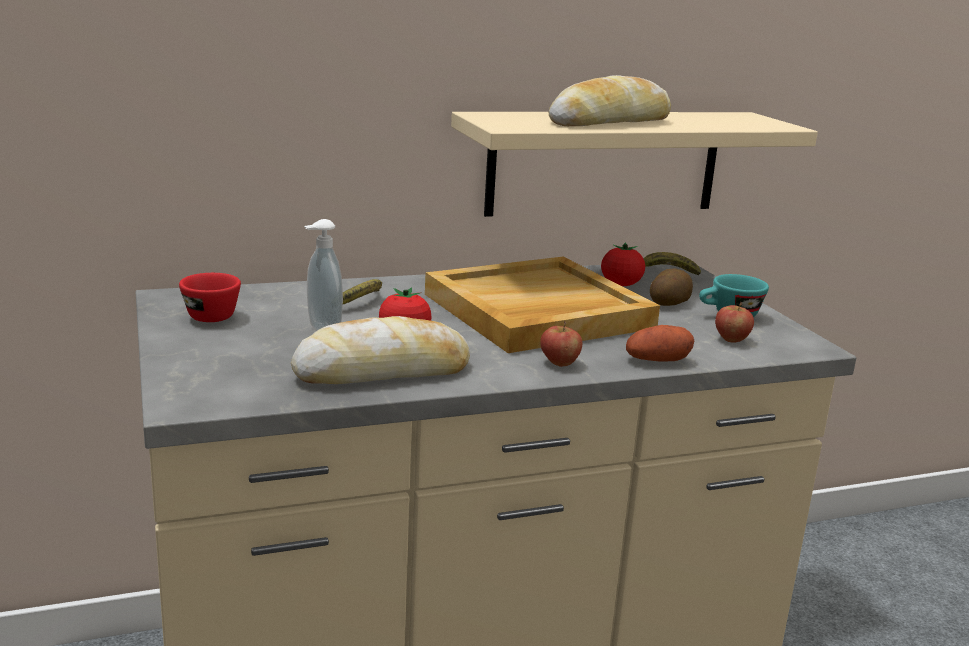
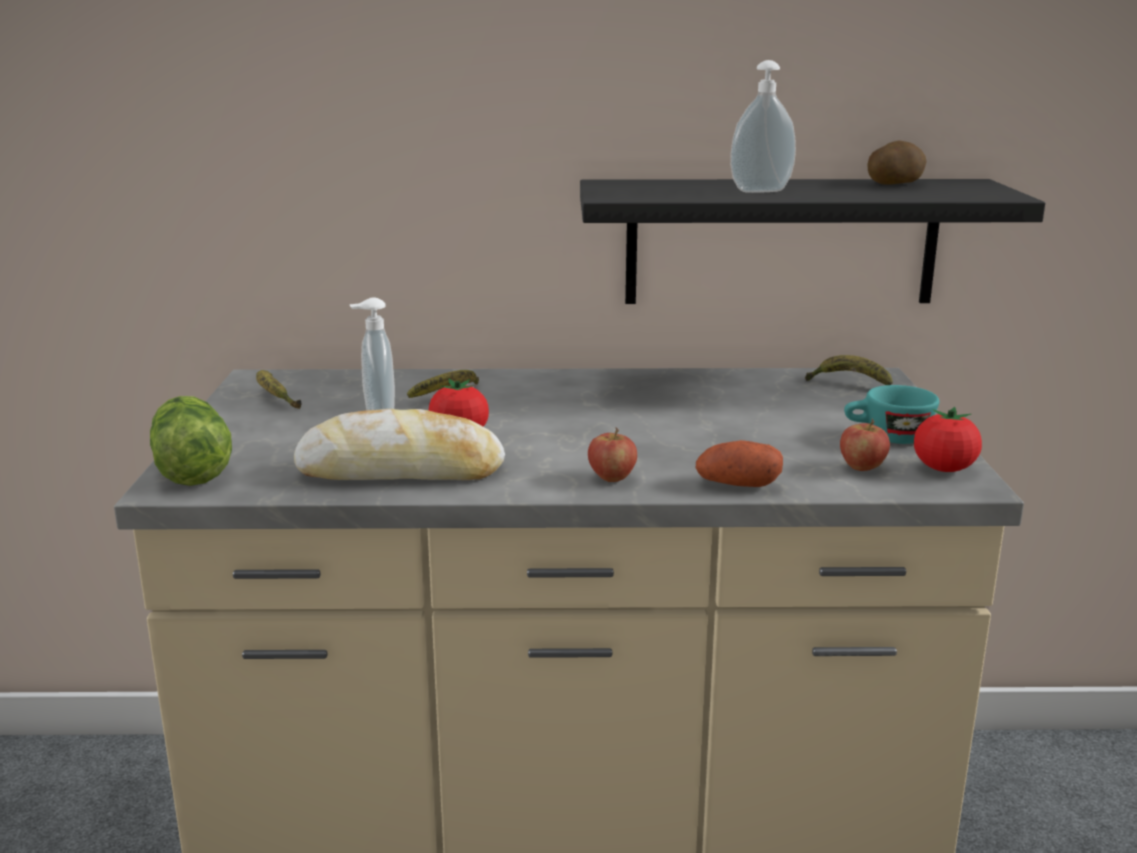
camera: 20 degrees right, 0 degrees up
(187, 384) = (191, 467): none -> lettuce
(205, 315) = (275, 398): red cup -> banana
(537, 311) = (641, 417): beige tray -> none
(604, 162) = (781, 242): beige shelf -> black shelf
(610, 122) = (759, 190): bread -> soap dispenser
(621, 285) = (777, 393): tomato -> tomato (944, 469)
(669, 302) = (821, 417): potato -> potato (895, 183)

